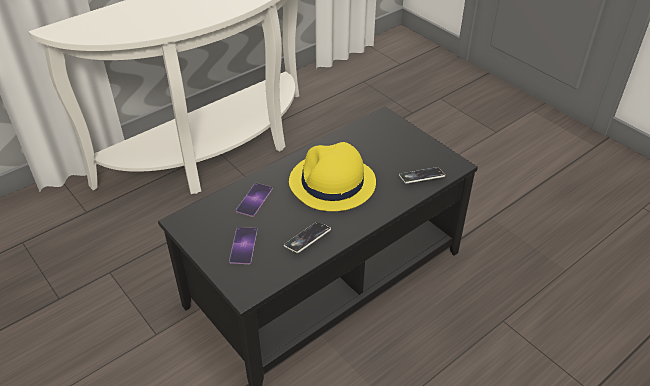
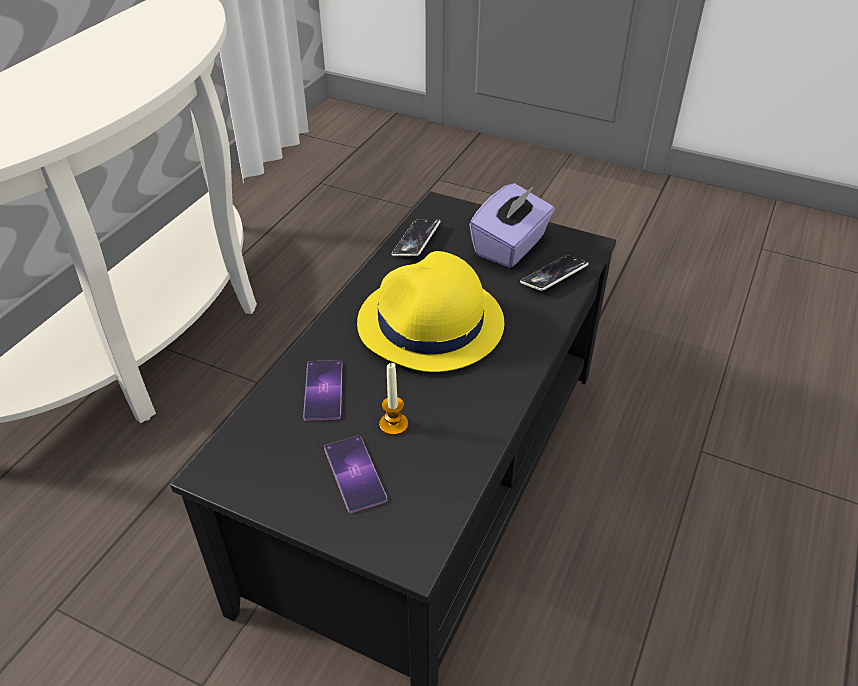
camera: 25 degrees left, 0 degrees up
(278, 228) = (393, 424): none -> candle
(307, 239) = (453, 425): phone -> phone (416, 241)
(408, 152) = (510, 246): none -> purple tissue box

